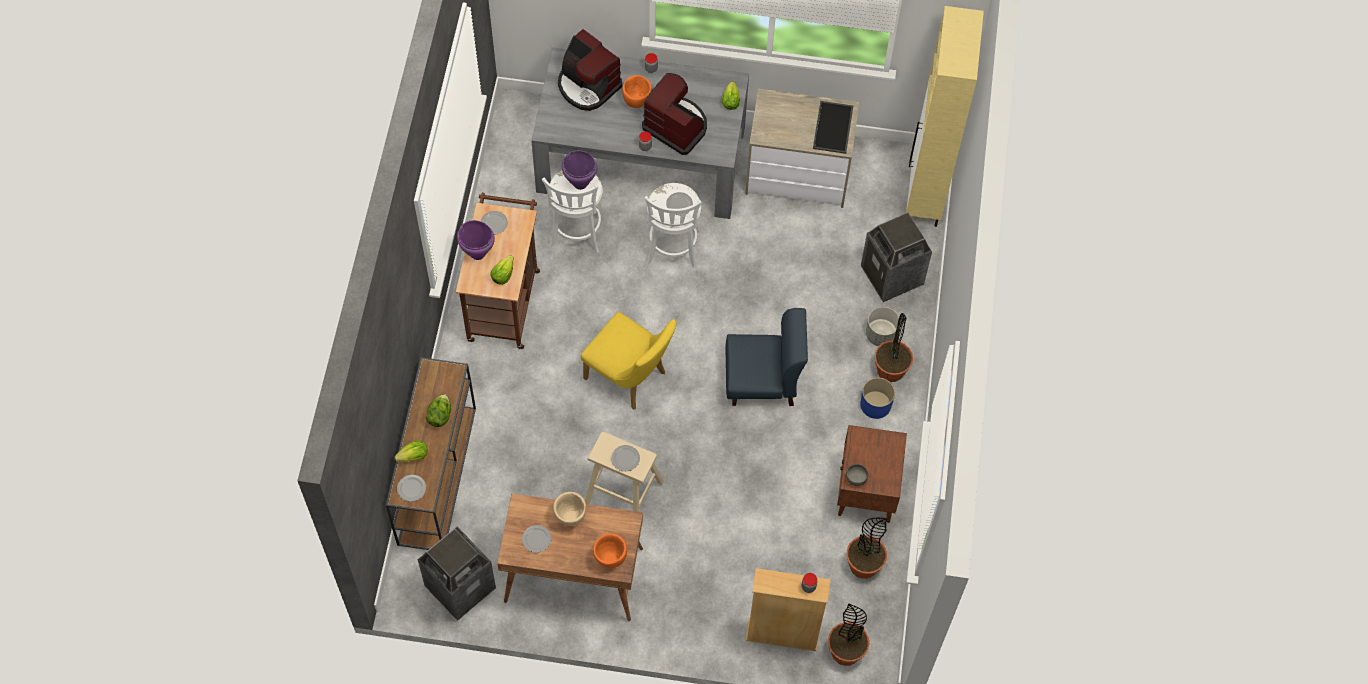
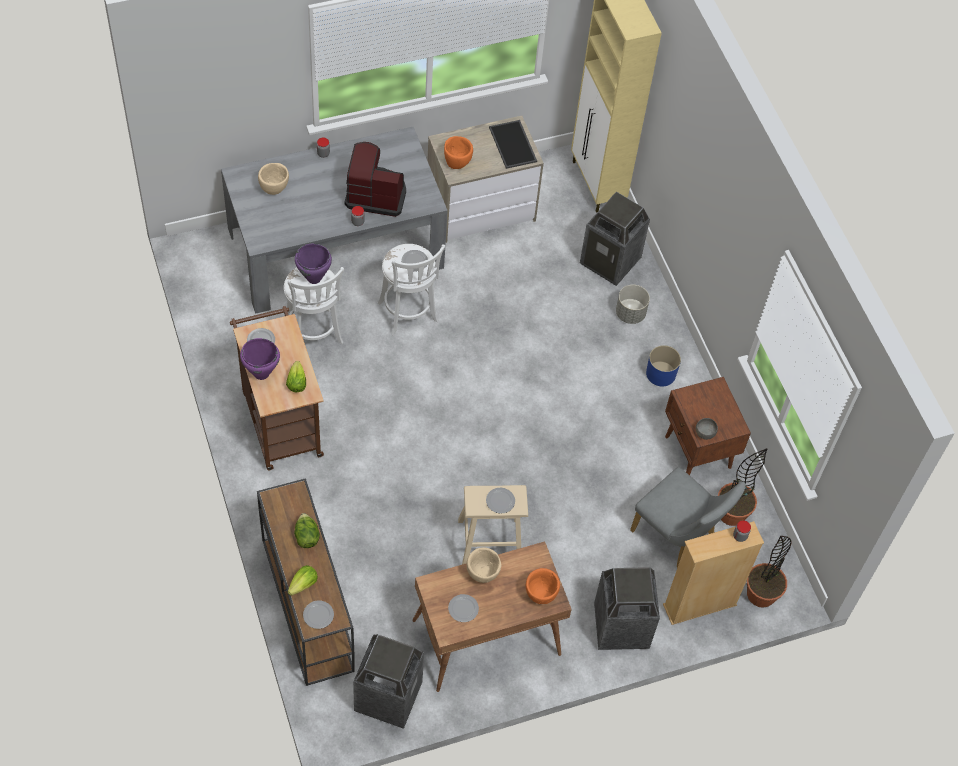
camera: 30 degrees left, 5 degrees down
(588, 86) = (274, 189): coffee machine -> beige bowl
(630, 378) = (435, 441): yellow chair -> none
(637, 101) = (327, 186): orange bowl -> orange bowl (457, 163)
(698, 621) = (620, 626): none -> trash can
(730, 101) = (411, 155): lettuce -> none
(762, 381) = (553, 395): blue chair -> none
(799, 564) = (678, 537): none -> grey chair
(890, 370) = (655, 339): potted plant -> none

